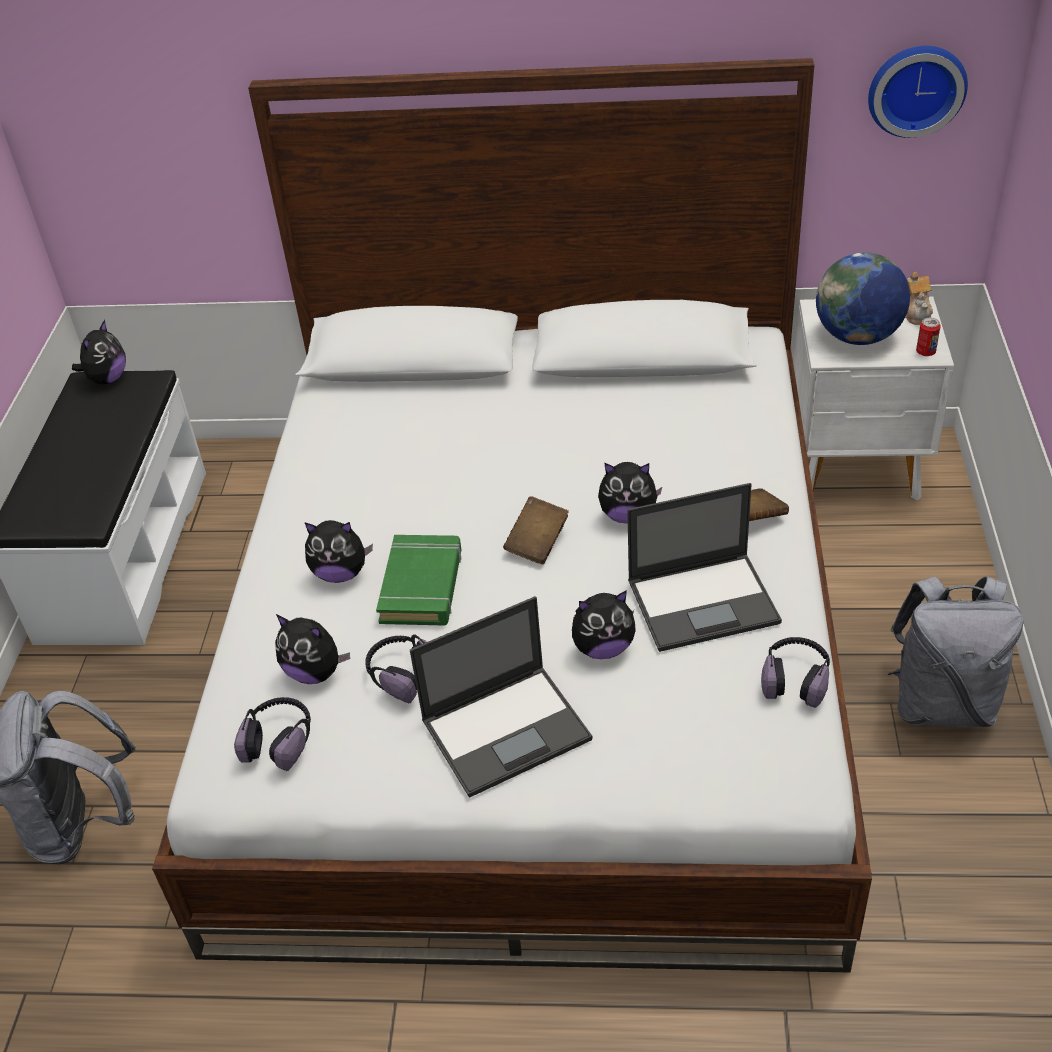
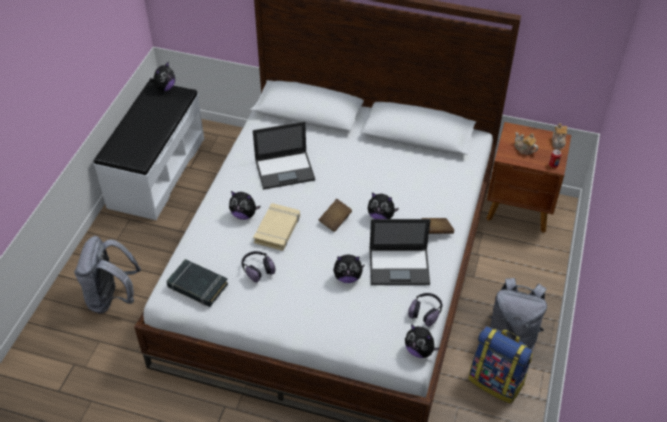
camera: 10 degrees right, 5 degrees up
(279, 741) = (197, 286): headphones -> black book
(315, 672) = (220, 259): plush toy -> plush toy (419, 350)
(422, 586) = (277, 229): green book -> beige book
(507, 729) = (294, 304): laptop -> laptop (285, 170)
(857, 337) = (524, 149): globe -> teapot
(857, 468) = (520, 209): white nightstand -> brown nightstand
(916, 88) = (571, 38): wall clock -> none
(950, 801) = (496, 381): none -> backpack

